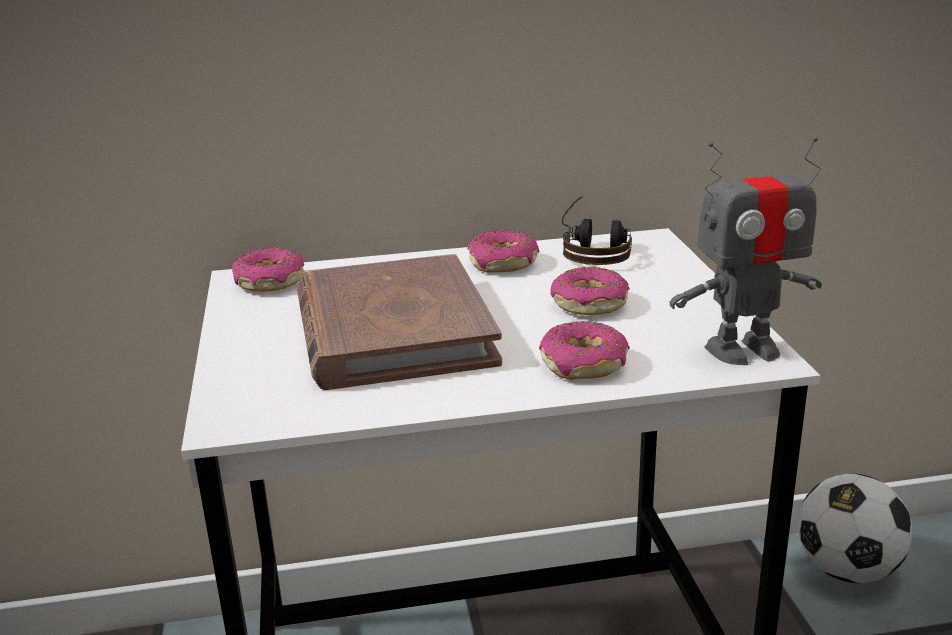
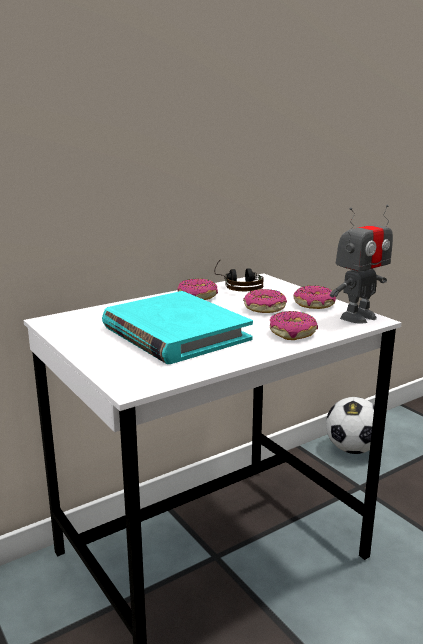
camera: 25 degrees left, 5 degrees down
(269, 282) = (70, 321): donut -> donut (314, 305)
(393, 331) = (174, 333): brown book -> turquoise book

